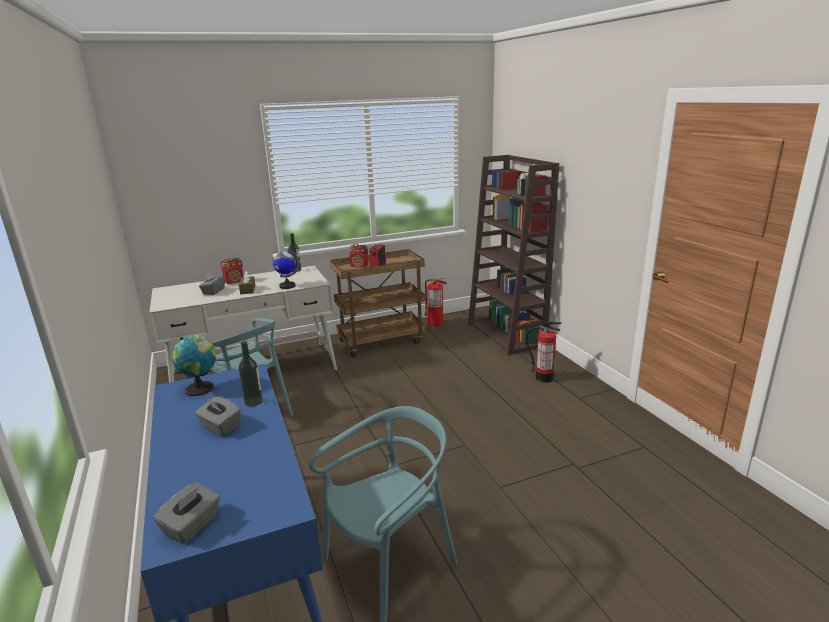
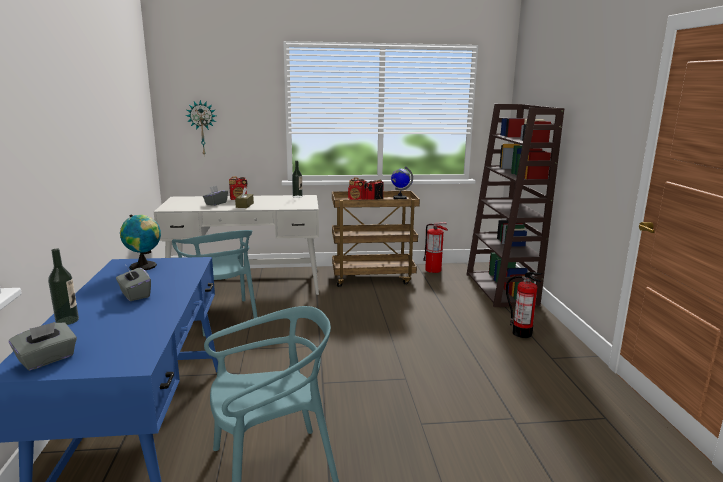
camera: 15 degrees right, 5 degrees down
(178, 207) = (202, 128): none -> wall clock
(253, 402) = (177, 281): bottle -> bottle (67, 320)
(287, 286) = (280, 206): globe -> globe (399, 198)

